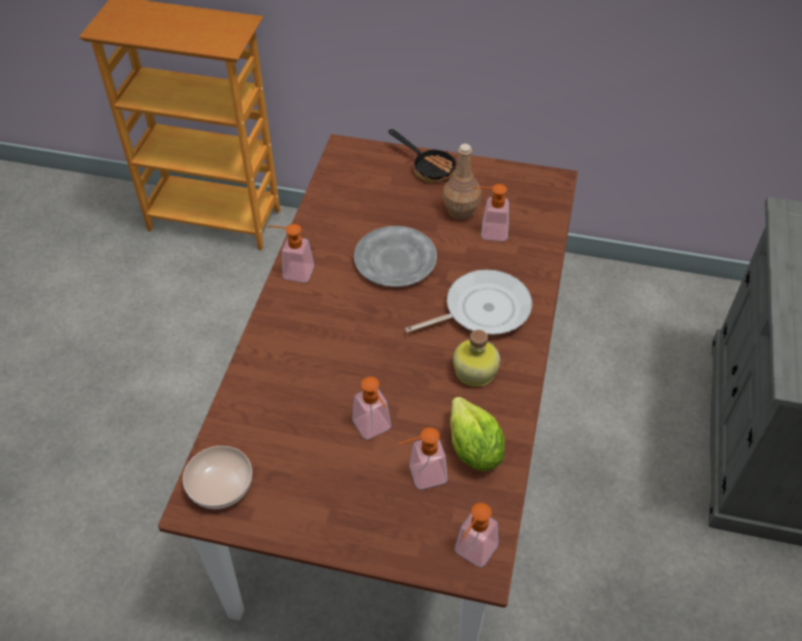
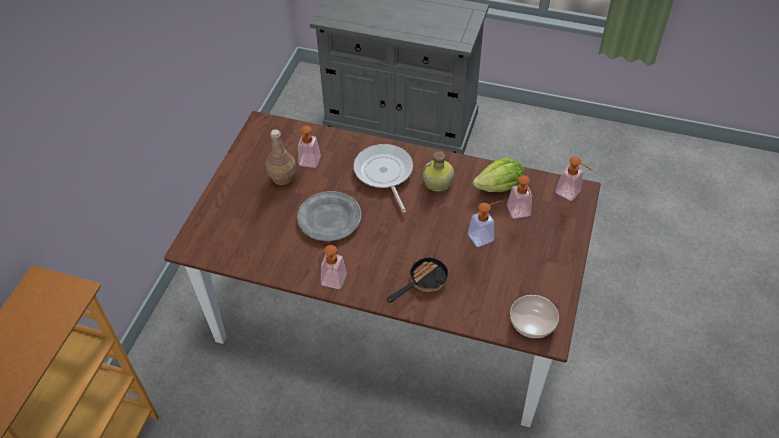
camera: 85 degrees left, 0 degrees up
(428, 167) = (227, 193): frying pan -> frying pan (423, 281)

